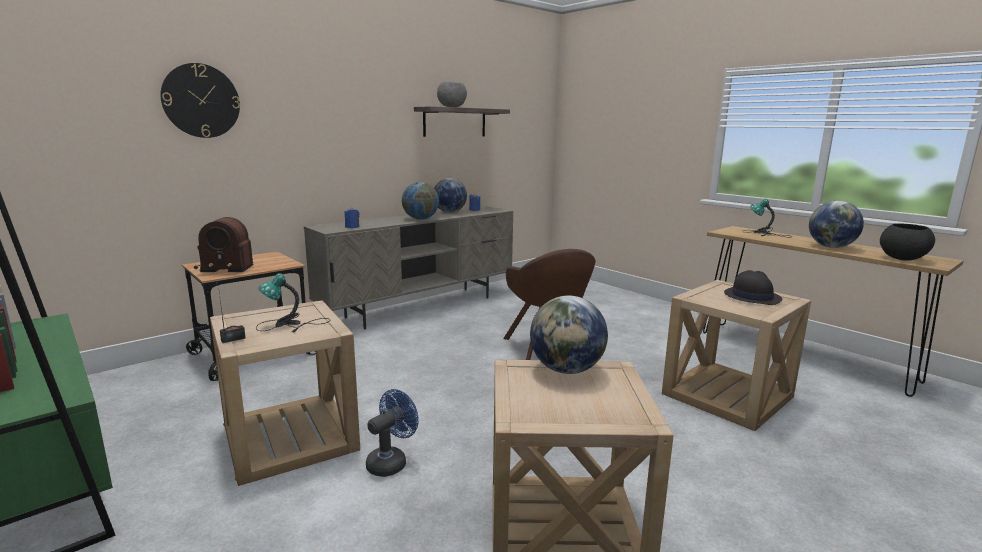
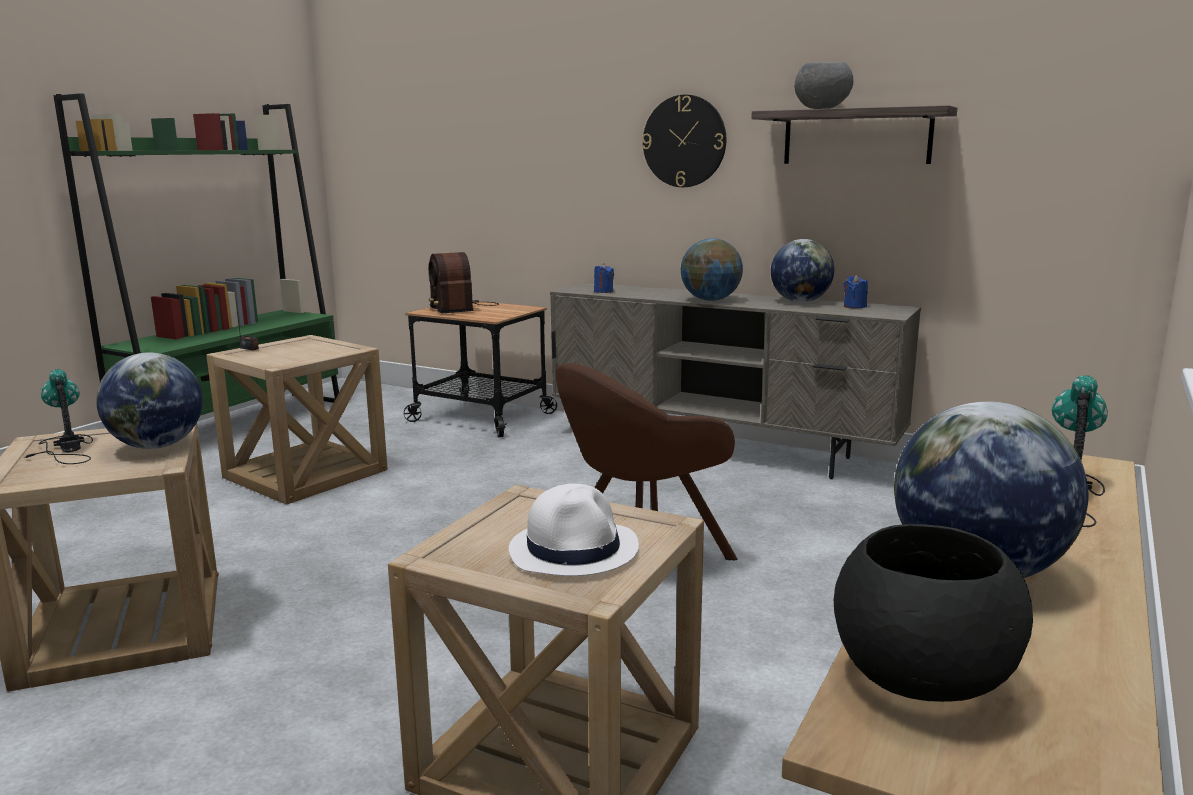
camera: 70 degrees right, 0 degrees up
(201, 101) = (496, 122): wall clock -> wall clock (684, 141)
(290, 324) = (293, 353): table lamp -> table lamp (65, 449)
(391, 462) = (265, 522): blue fan -> none
(751, 296) = (574, 549): black hat -> white hat

